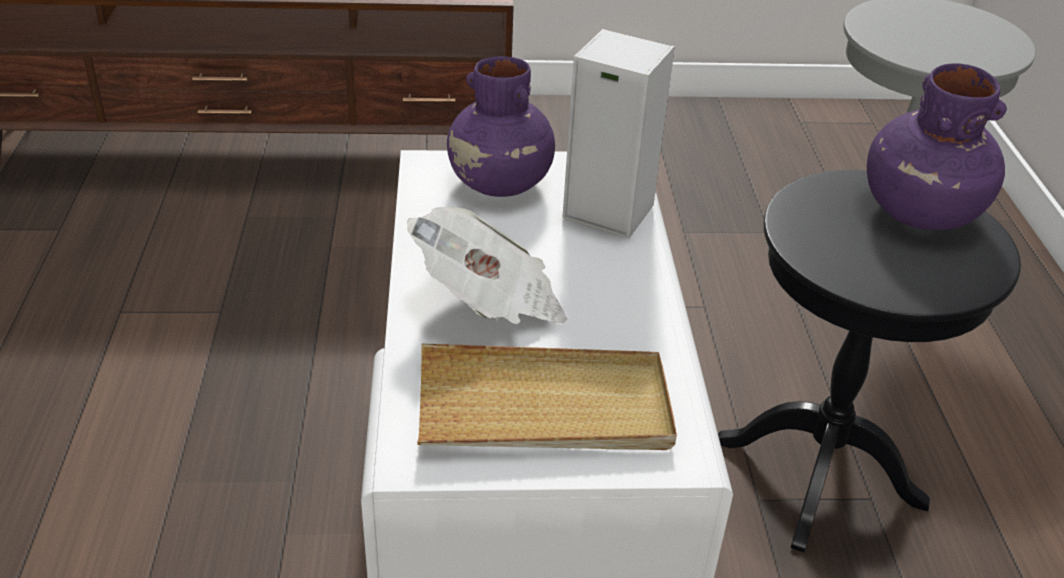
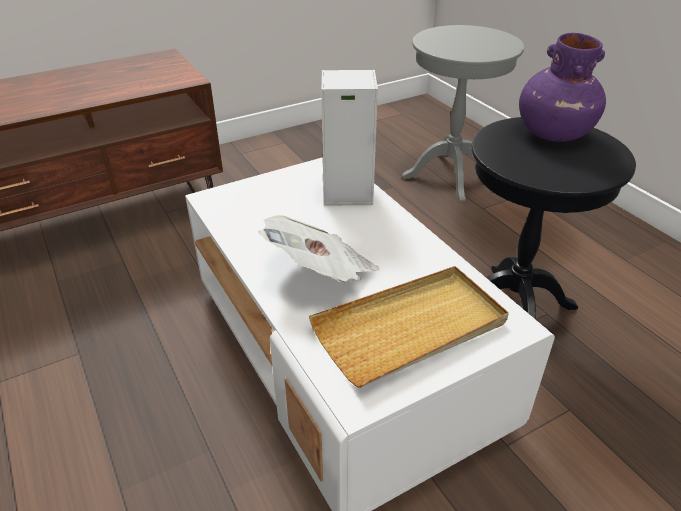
camera: 25 degrees left, 0 degrees up
(500, 184) = (268, 197): purple vase -> none

